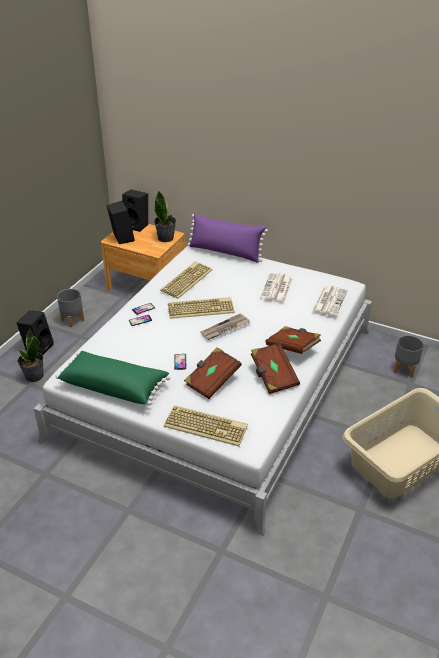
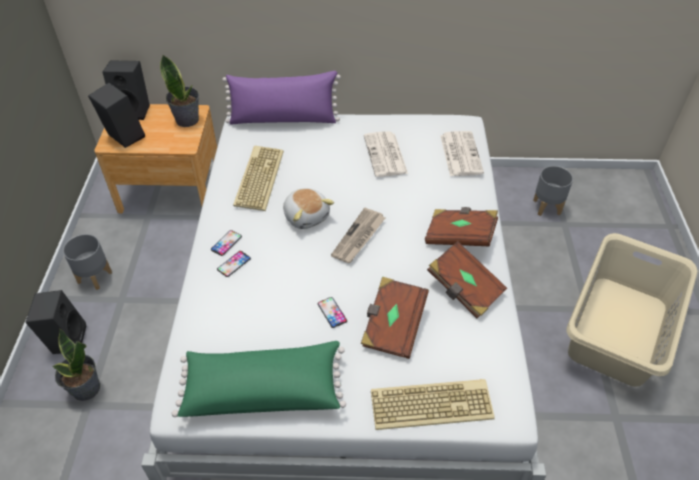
camera: 25 degrees left, 10 degrees up
(201, 308) = (306, 216): keyboard -> plush toy

